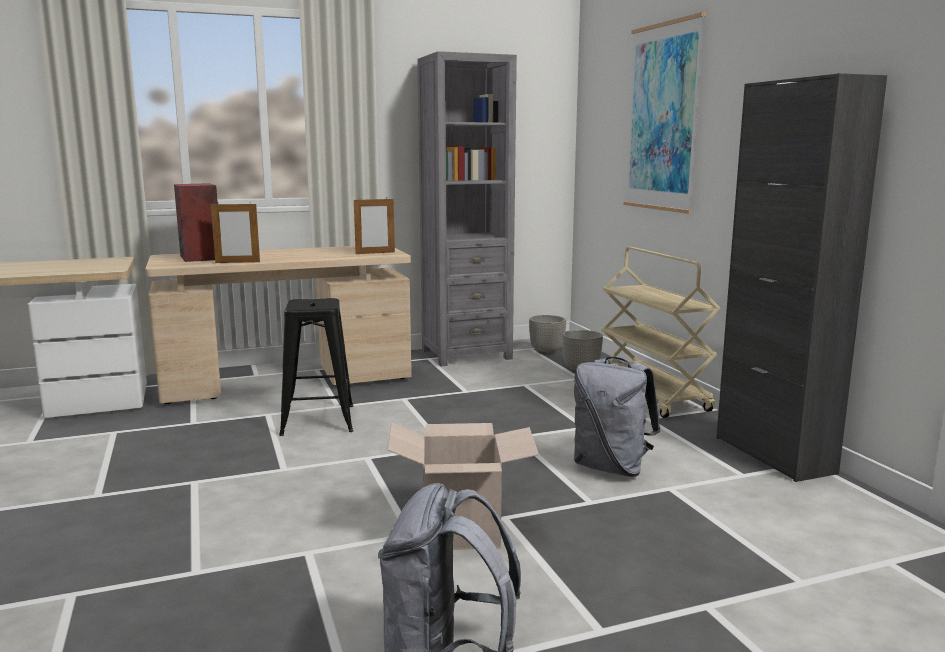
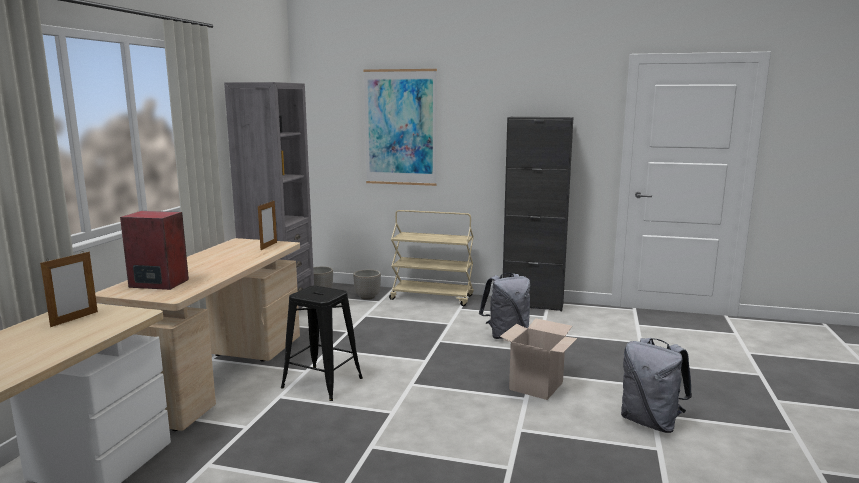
camera: 55 degrees left, 0 degrees up
(237, 262) = (217, 277): picture frame -> picture frame (74, 319)

